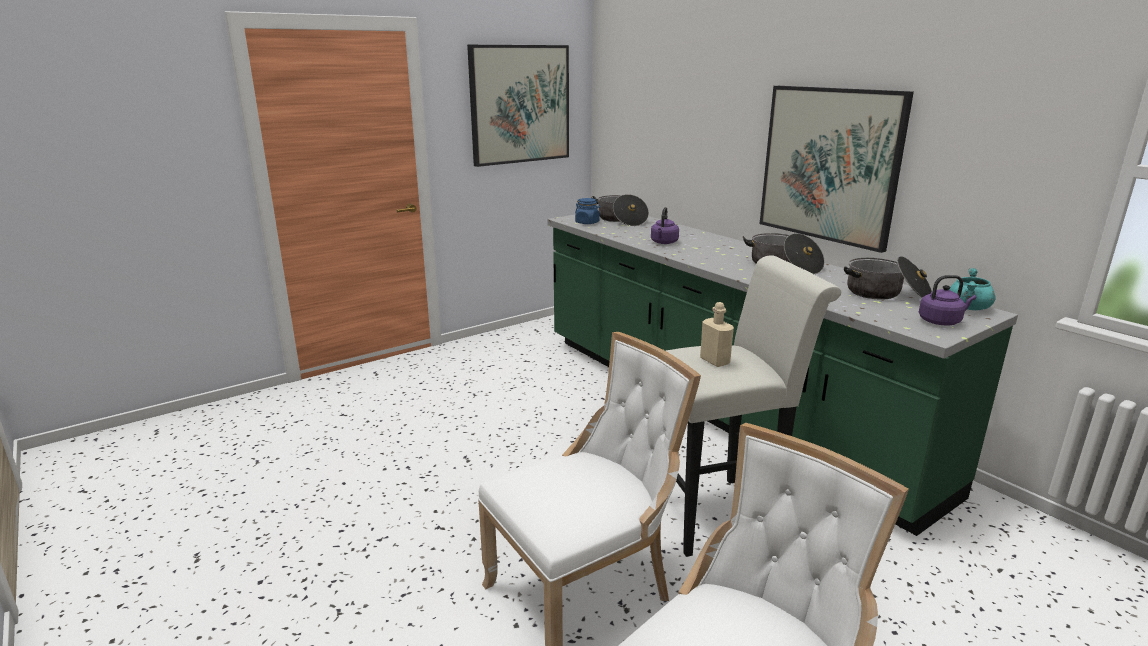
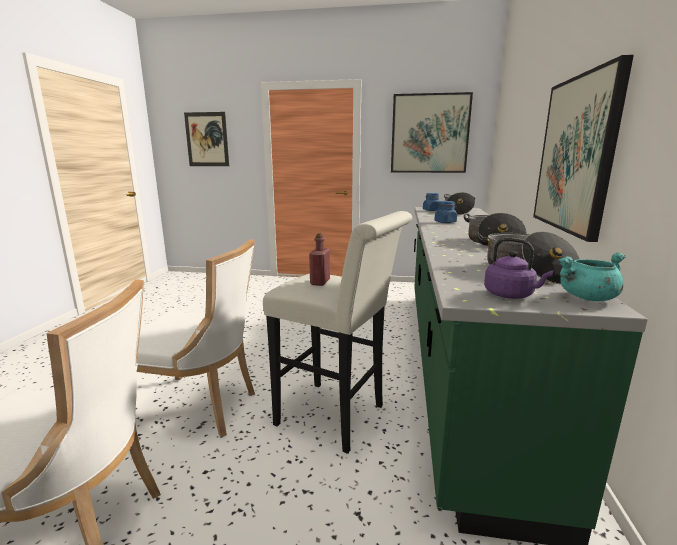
camera: 45 degrees right, 5 degrees down
(100, 133) = (207, 139): none -> picture
(664, 243) = (445, 222): purple kettle -> blue jar
(714, 361) = (320, 282): beige bottle -> red bottle

